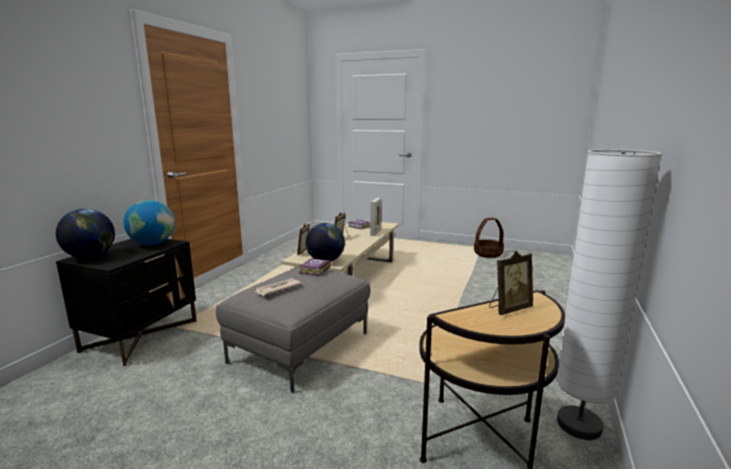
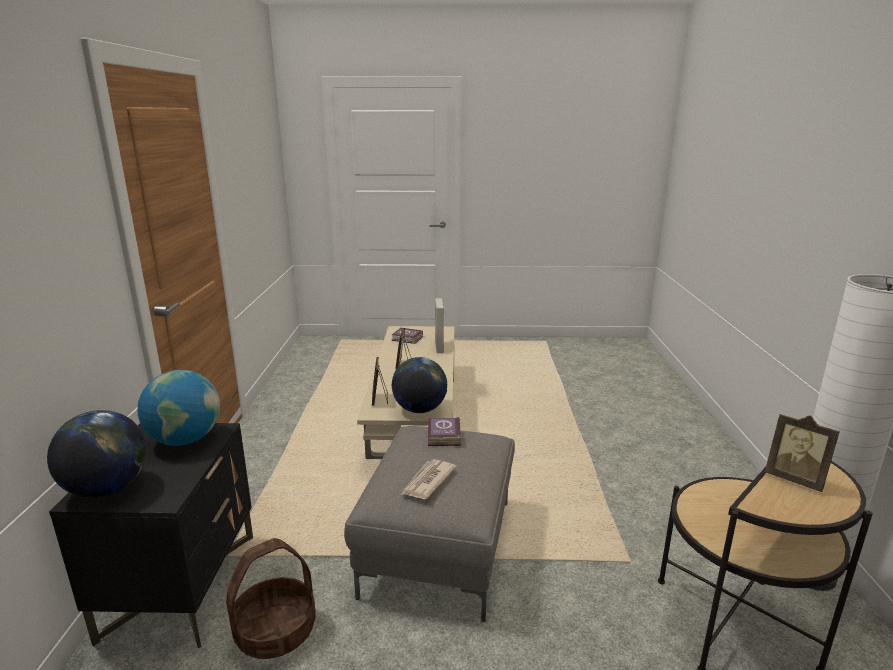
camera: 20 degrees left, 5 degrees up
(488, 254) = (559, 350): basket -> basket (275, 631)
(508, 309) = (795, 479): picture frame -> picture frame turned 90 degrees clockwise

